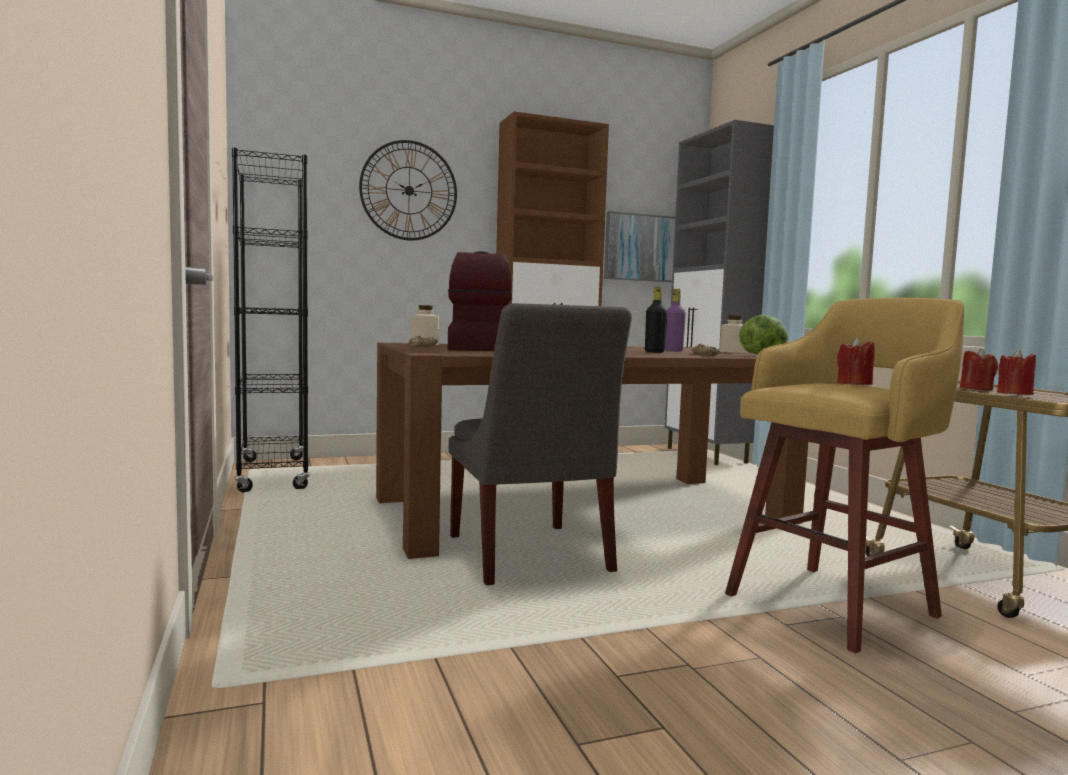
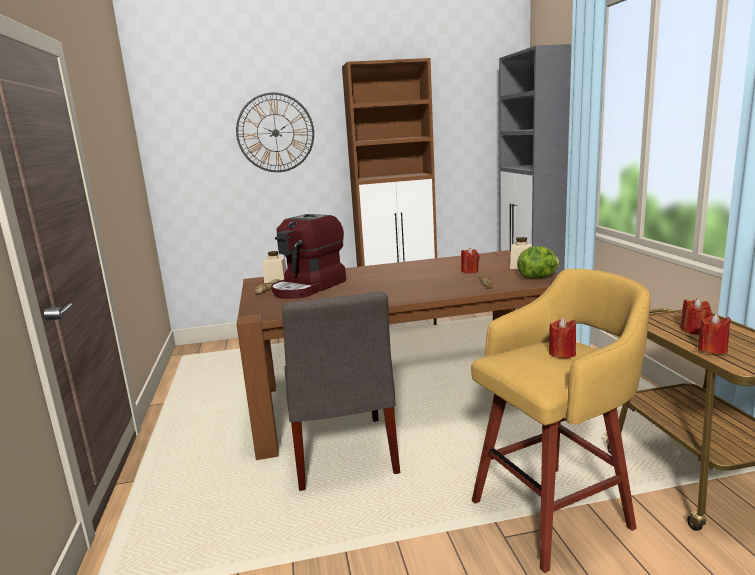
camera: 10 degrees right, 10 degrees up
(273, 474) = (196, 361): black bookcase -> none
(477, 348) = (309, 287): coffee machine -> coffee machine turned 150 degrees counterclockwise
(641, 248) = (473, 151): picture -> none
(654, 352) = (448, 280): black bottle -> none
(673, 351) = (470, 271): purple bottle -> red candle

